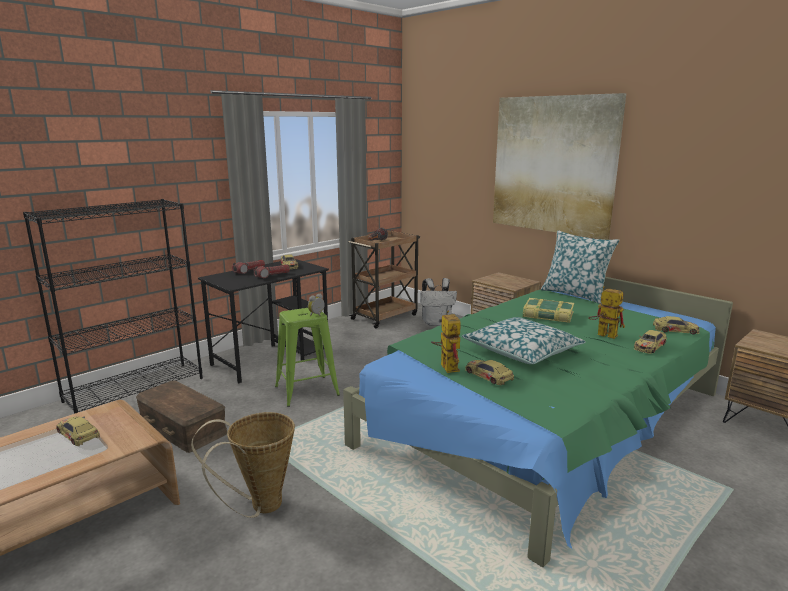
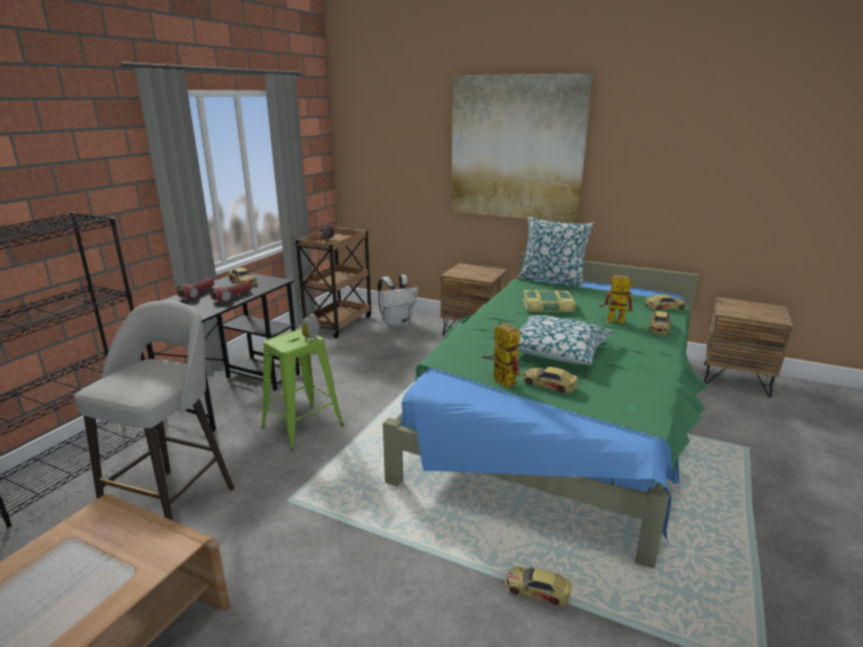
camera: 20 degrees left, 5 degrees up
(78, 434) = (77, 560): toy car -> toy car (537, 589)
(183, 427) = (174, 503): brown storage box -> grey stool
(259, 507) = (332, 583): basket -> none

